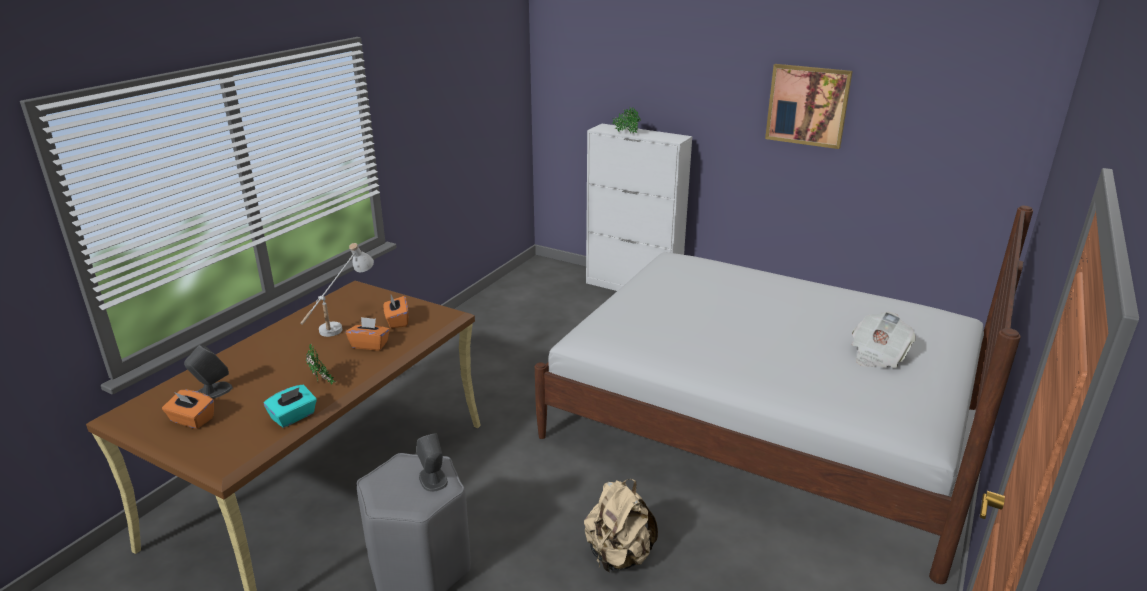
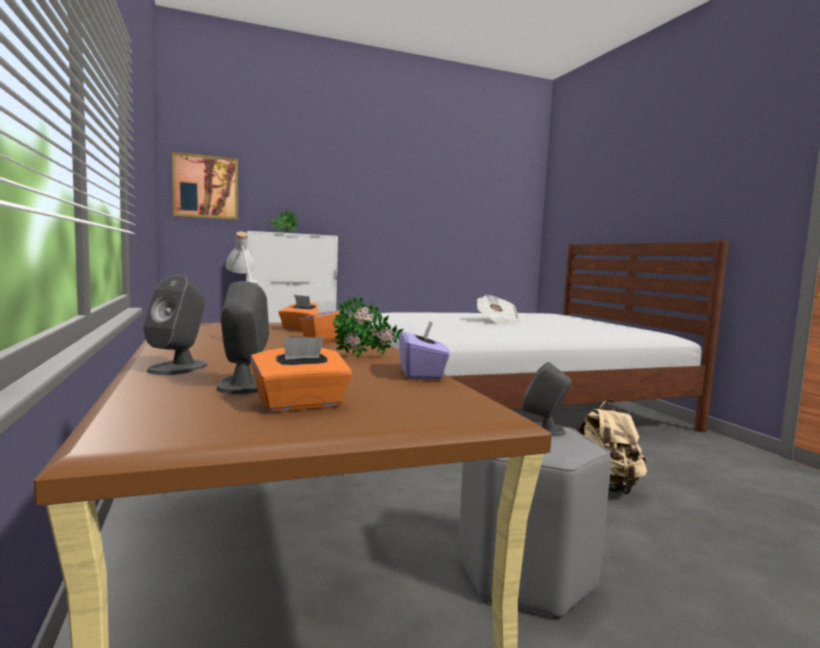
camera: 50 degrees left, 20 degrees down
(230, 361) = (178, 368): none -> grey speaker
(293, 417) = (422, 374): turquoise tissue box -> purple tissue box
(807, 105) = (412, 209): picture -> picture (205, 187)
(877, 355) = (582, 321): newspaper -> newspaper (497, 322)

